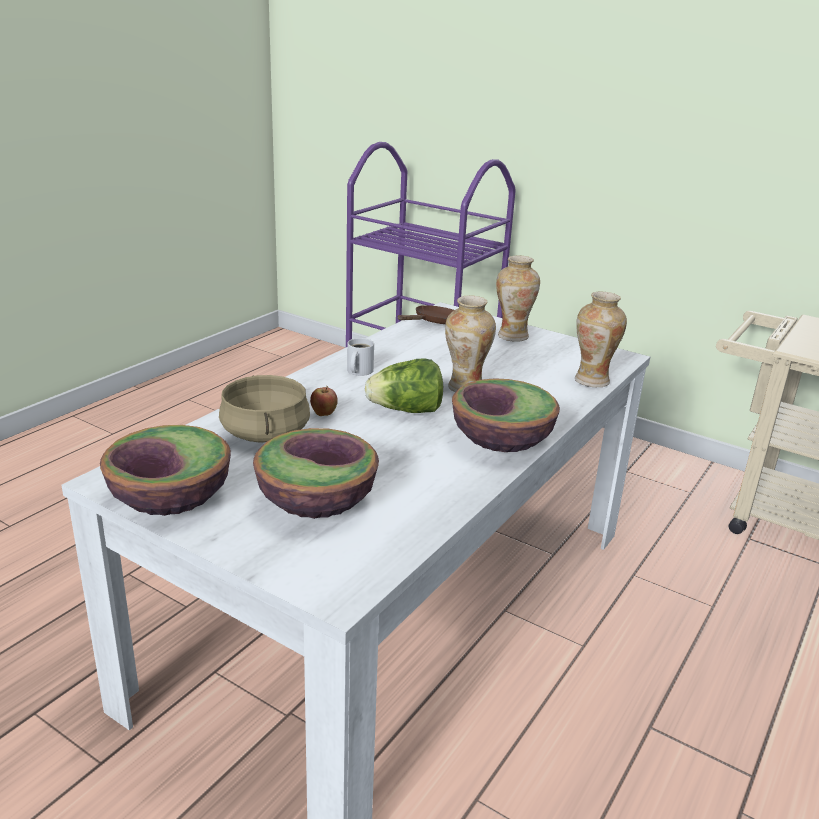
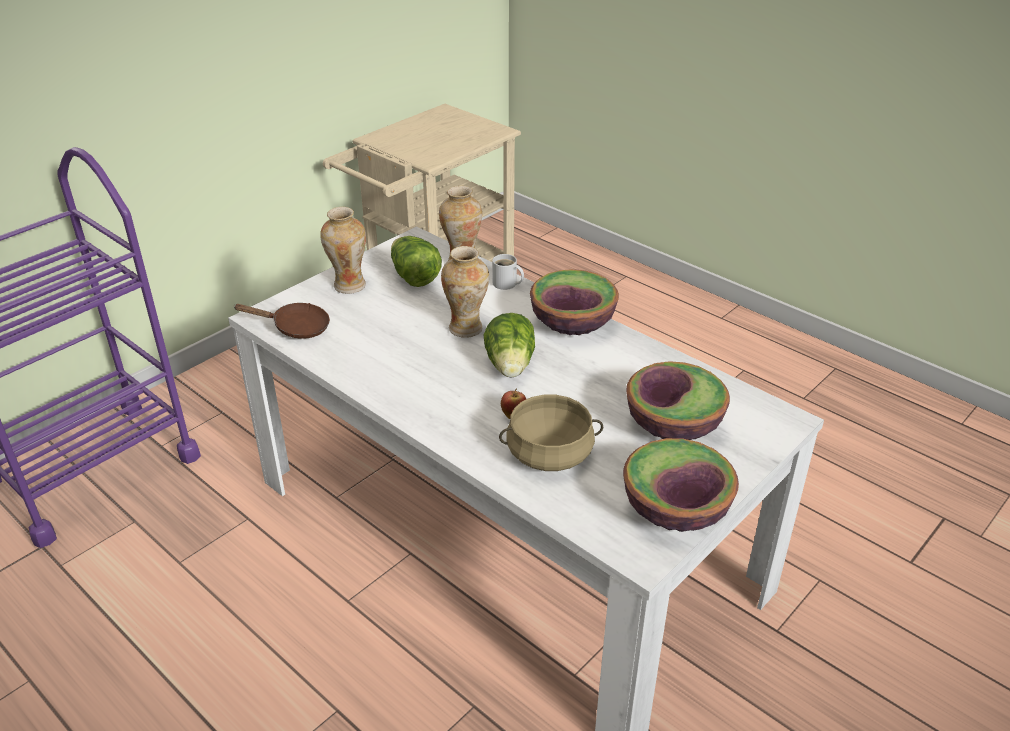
camera: 80 degrees left, 10 degrees up
(358, 371) = (415, 389): white mug -> white mug (506, 284)
(434, 323) = (295, 327): brown frying pan -> brown frying pan turned 135 degrees clockwise
(546, 360) = (414, 277): none -> lettuce

